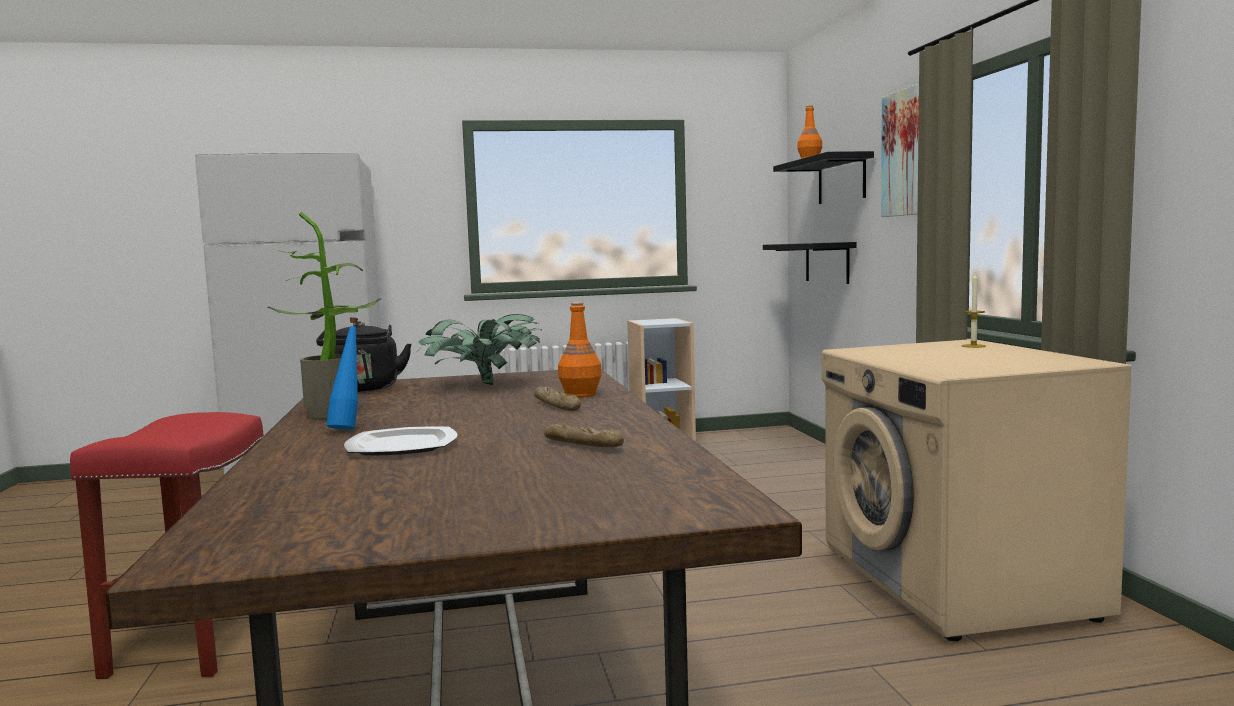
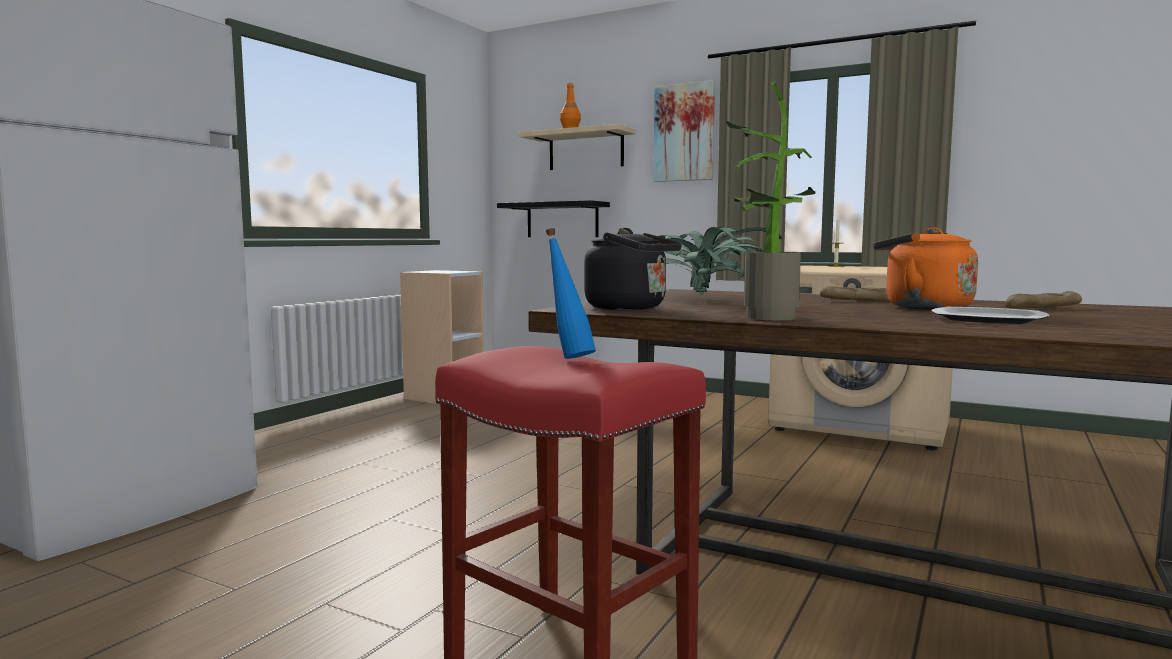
camera: 50 degrees left, 0 degrees up
(349, 428) = (869, 319): blue bottle -> blue bottle (568, 357)
(503, 424) = (921, 308): none -> orange kettle
(580, 395) = (812, 297): orange bottle -> none
(841, 180) = (586, 150): black shelf -> beige shelf

